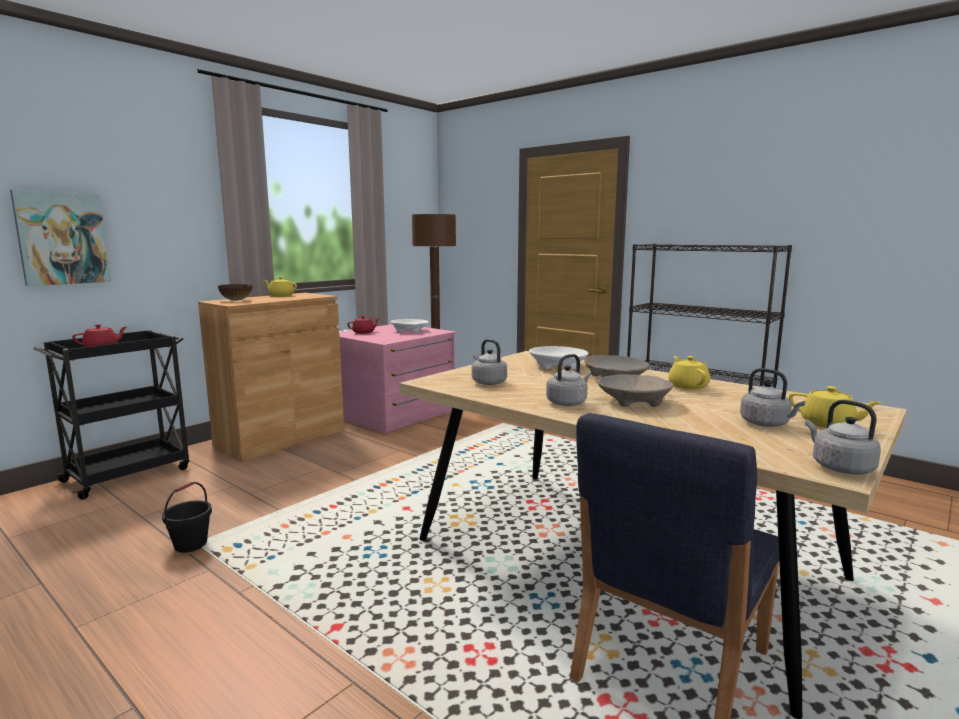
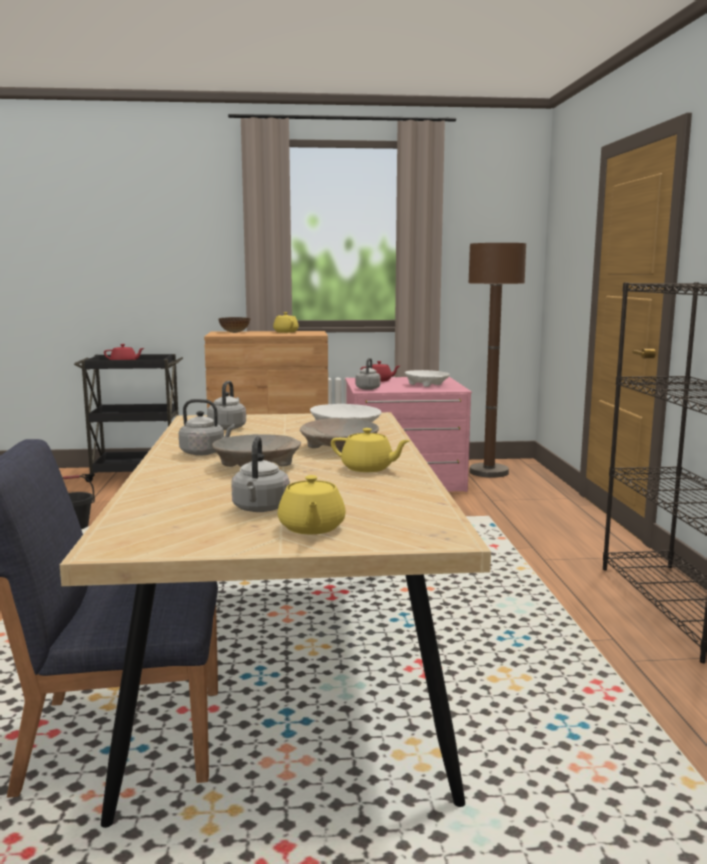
camera: 45 degrees right, 0 degrees up
(62, 238) = (116, 272): picture -> none
(688, 386) = (368, 468): yellow teapot -> yellow teapot turned 75 degrees clockwise
(839, 467) = (134, 547): grey kettle -> grey kettle (368, 388)

